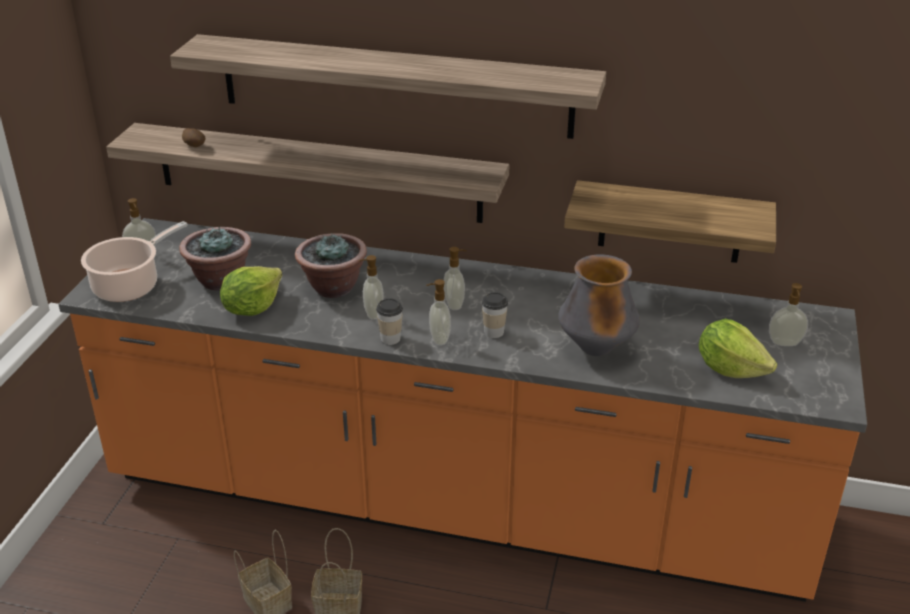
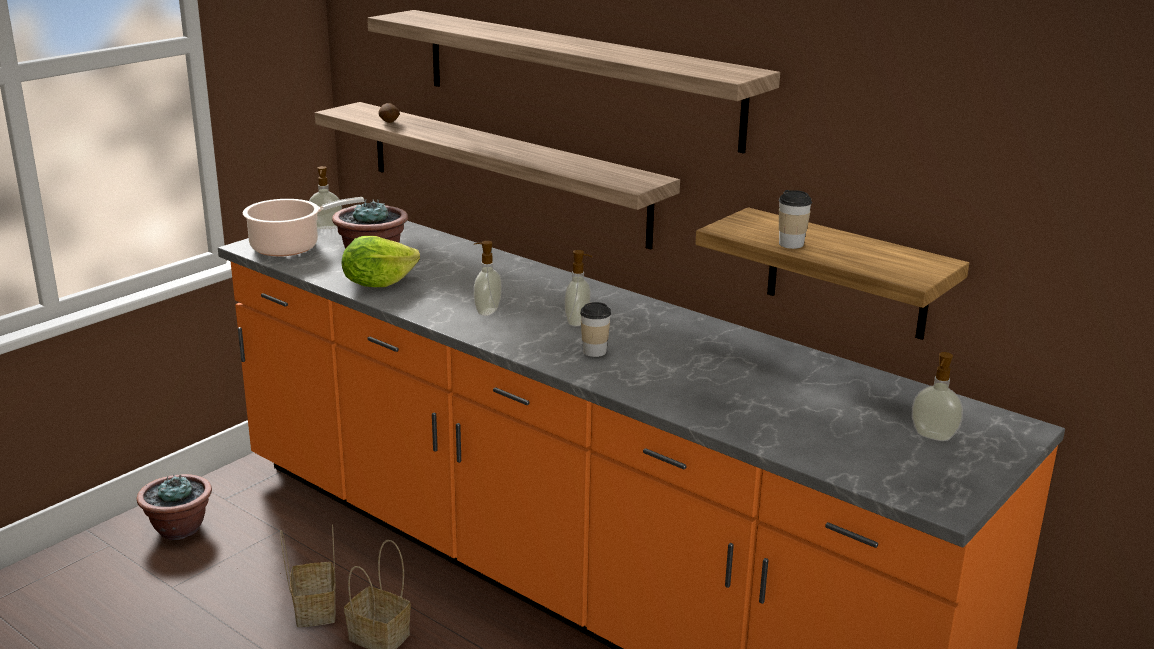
camera: 25 degrees right, 10 degrees down
(333, 287) = (470, 285): potted plant -> potted plant (179, 529)
(390, 339) = (482, 333): cup -> cup (791, 244)
(438, 339) = (530, 344): soap dispenser -> none
(596, 349) = (692, 389): vase -> none
(730, 369) = (836, 442): lettuce -> none

